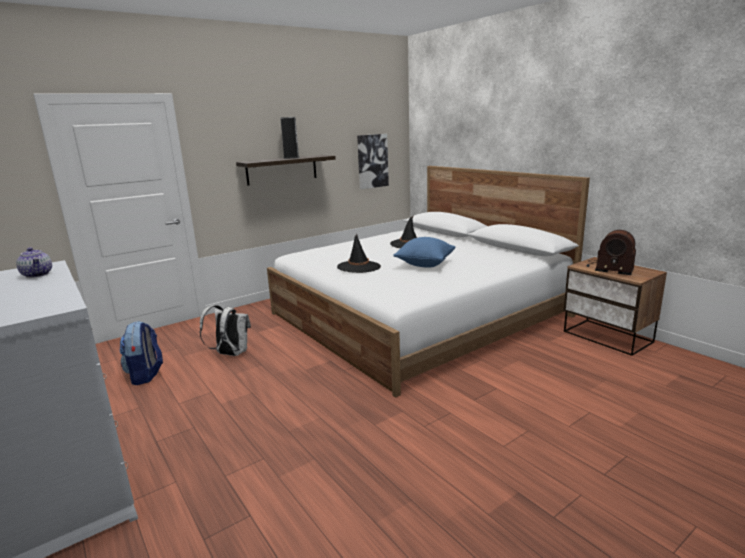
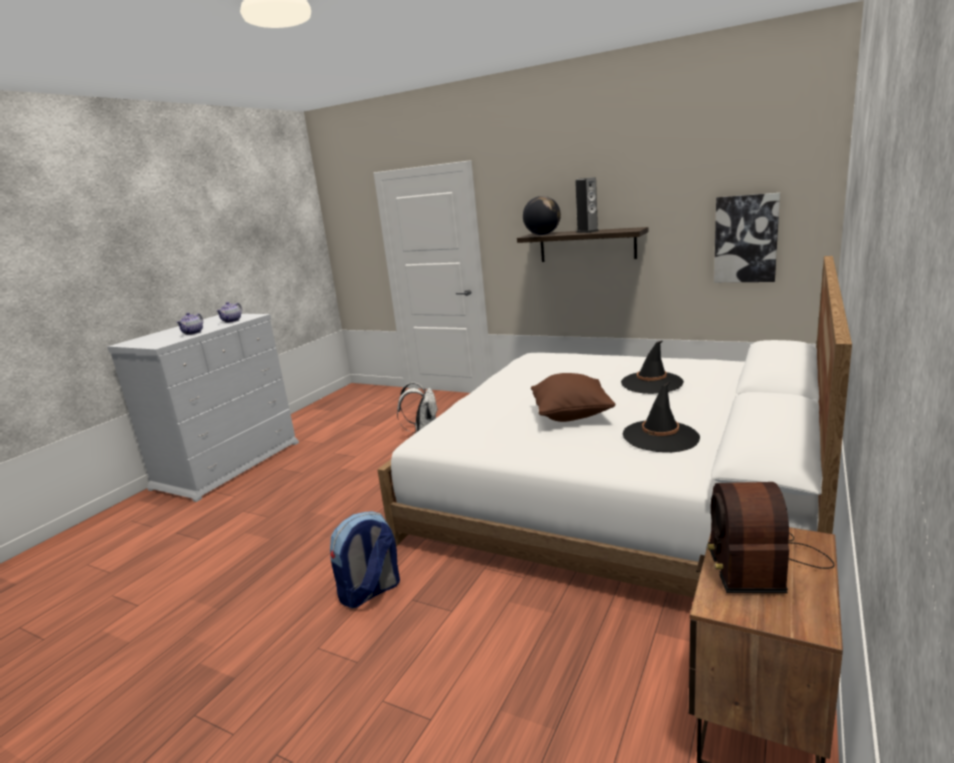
camera: 65 degrees right, 0 degrees up
(43, 291) = (193, 333): none -> teapot
(146, 375) = (368, 424): backpack -> backpack (370, 592)
(260, 161) = (542, 234): none -> globe
(359, 267) = (518, 390): black hat -> black hat (660, 436)
(425, 264) = (571, 415): blue pillow -> brown pillow

